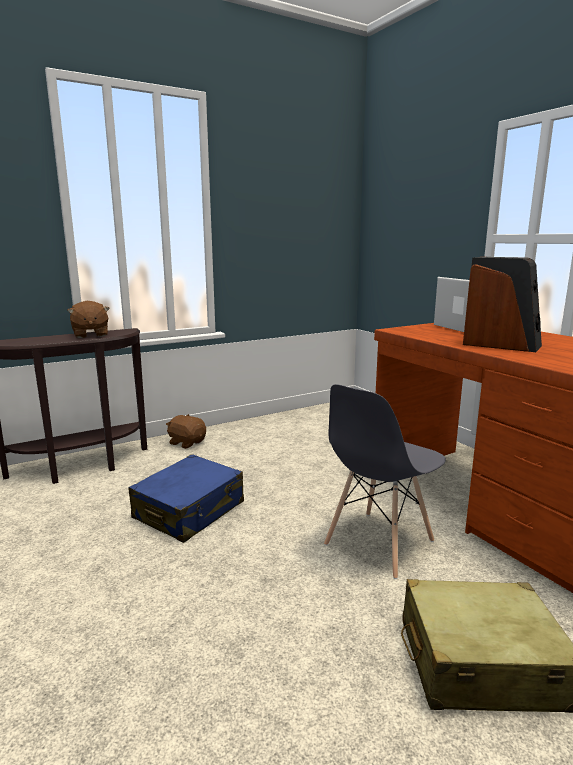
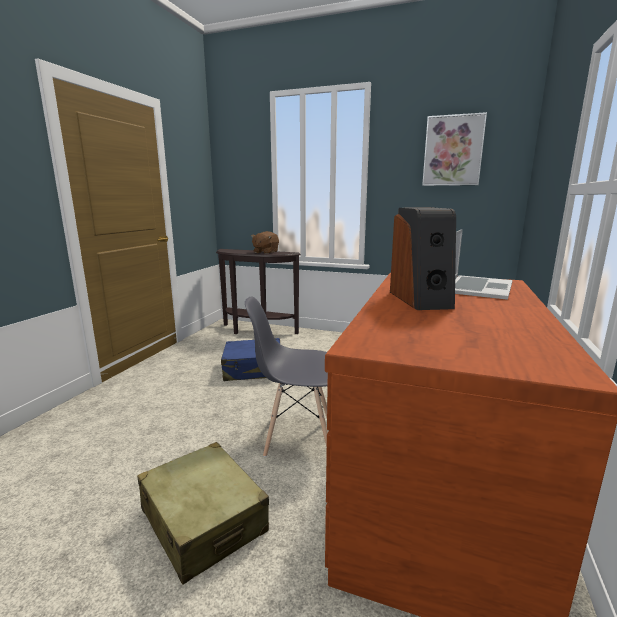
camera: 50 degrees right, 0 degrees up
(187, 442) = (322, 338): brown plush toy -> none
(298, 192) = (453, 151): none -> picture

